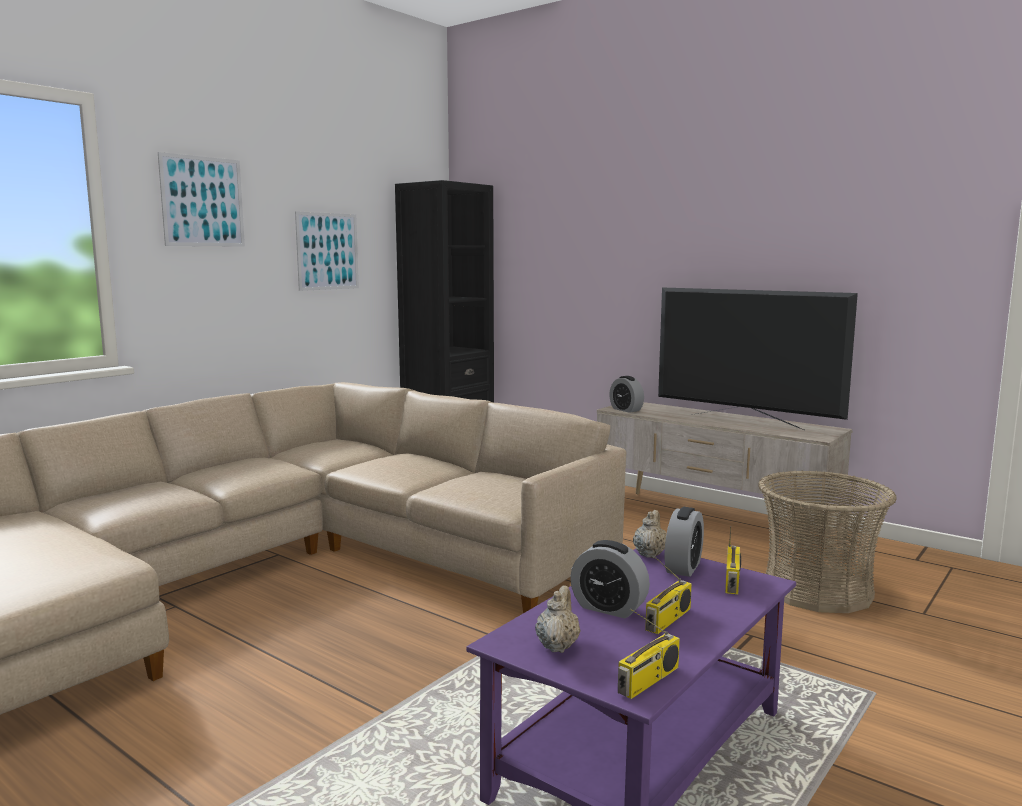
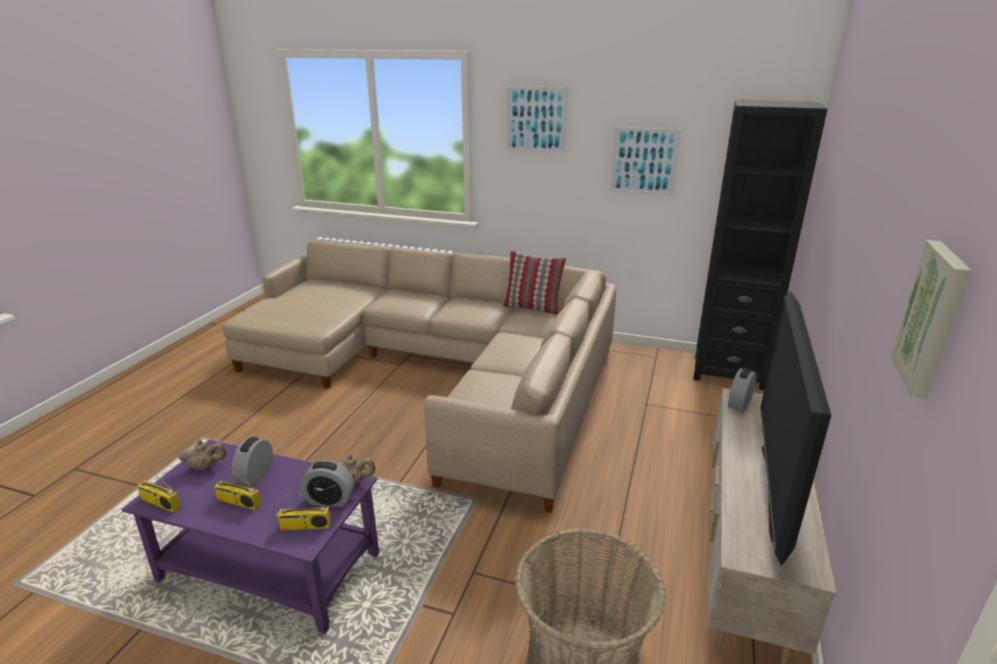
camera: 70 degrees right, 15 degrees up
(300, 447) = (532, 307): none -> pillow
(848, 233) = (934, 319): none -> picture

